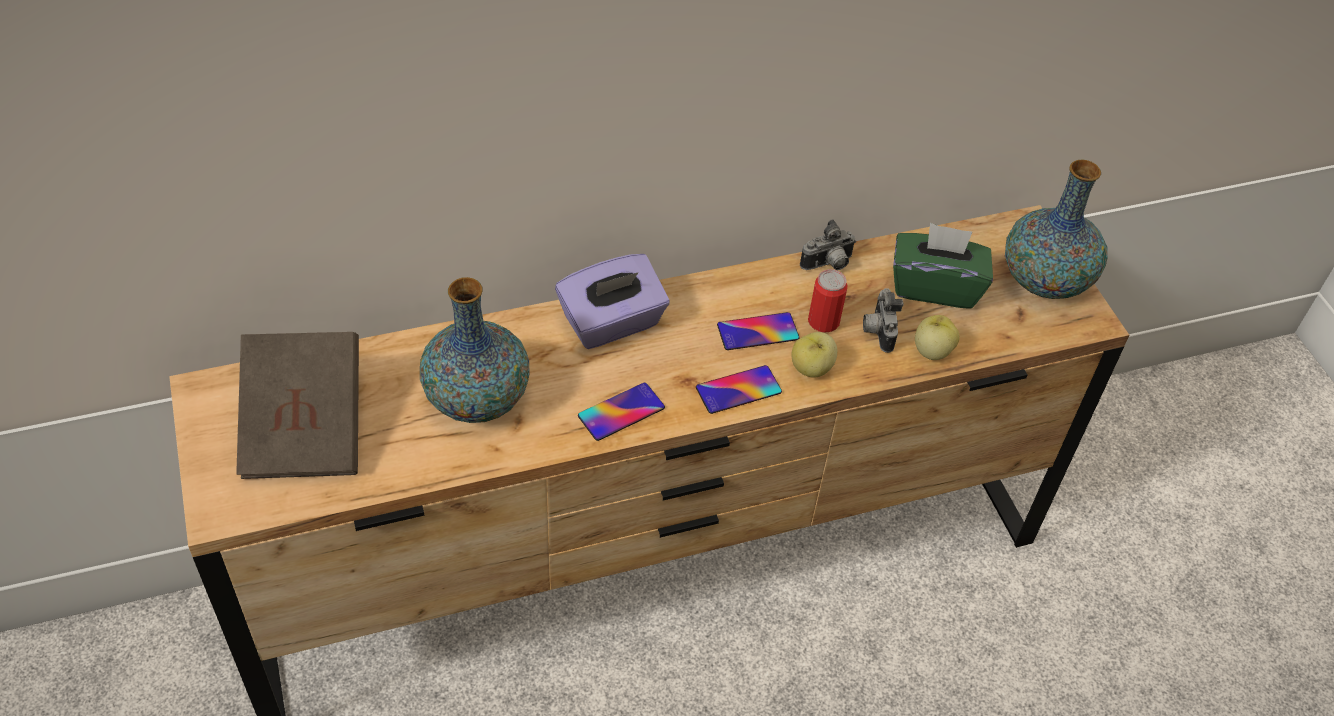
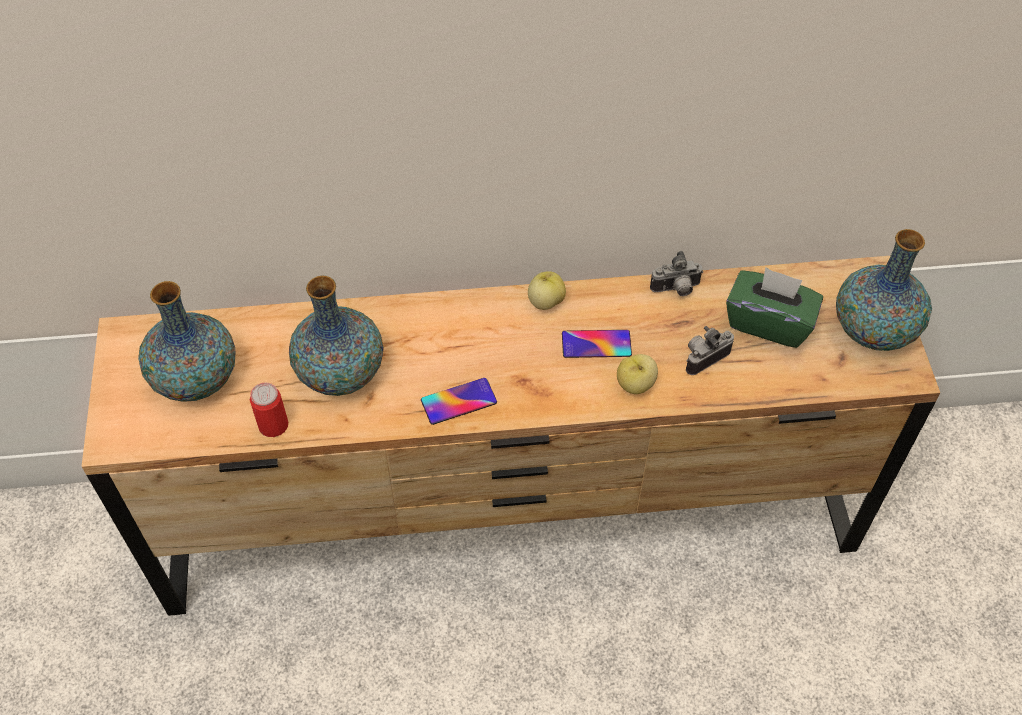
camera: 15 degrees right, 5 degrees up
(305, 428) = (195, 378): brown book -> vase
(612, 323) = (471, 319): purple tissue box -> none
(738, 390) = (565, 396): phone -> none
(823, 321) = (657, 342): can -> can (273, 425)
(877, 331) = (704, 357): camera -> camera turned 45 degrees clockwise
(931, 351) = (749, 383): apple -> apple (545, 301)

